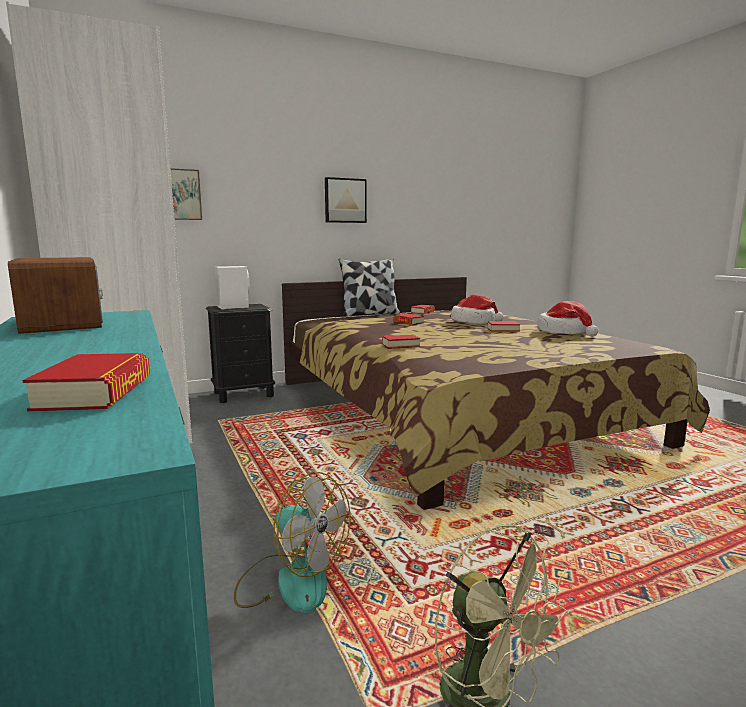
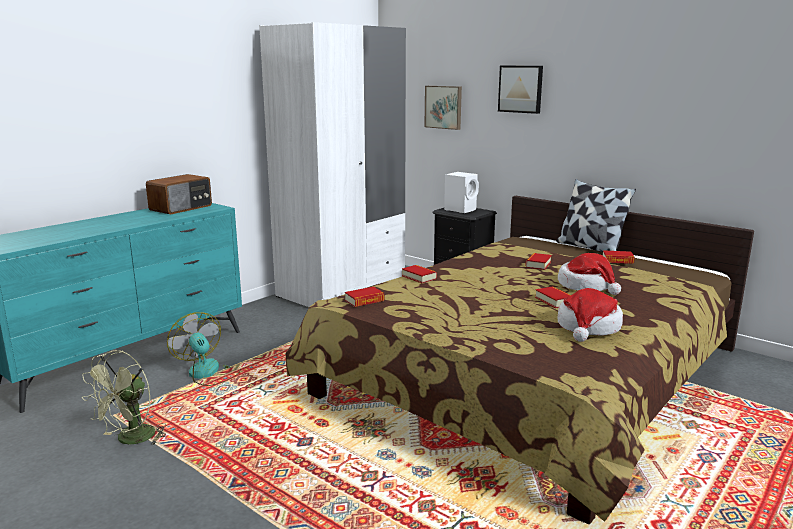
camera: 65 degrees right, 5 degrees up
(95, 393) = (50, 238): book -> book (364, 301)
(291, 580) = (208, 373): fan -> fan turned 135 degrees clockwise
(345, 200) = (591, 115): picture -> picture (521, 89)

